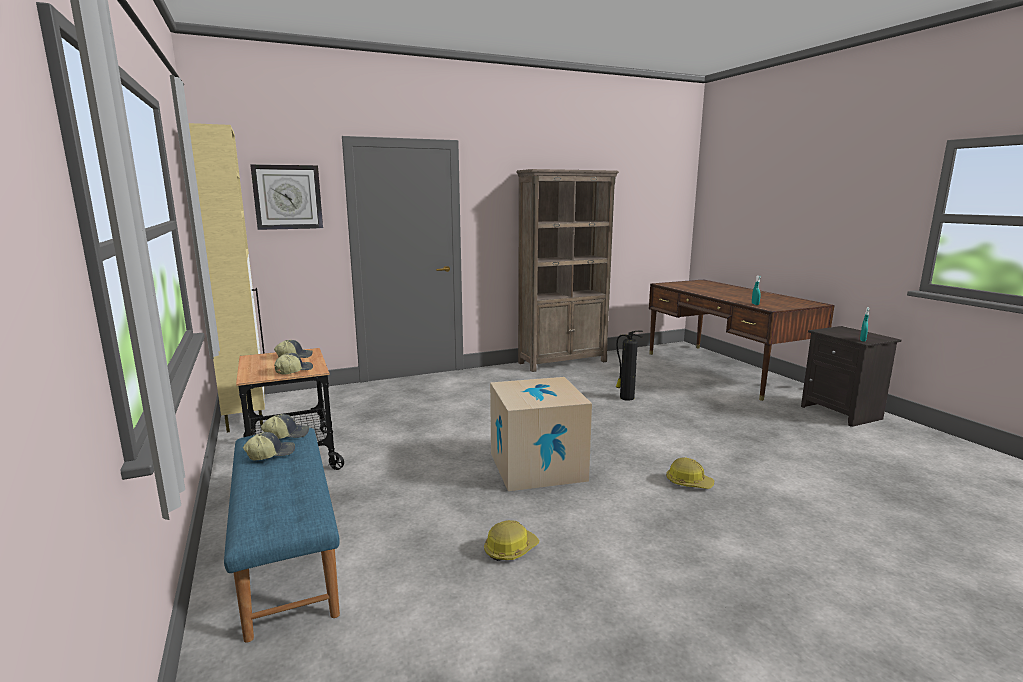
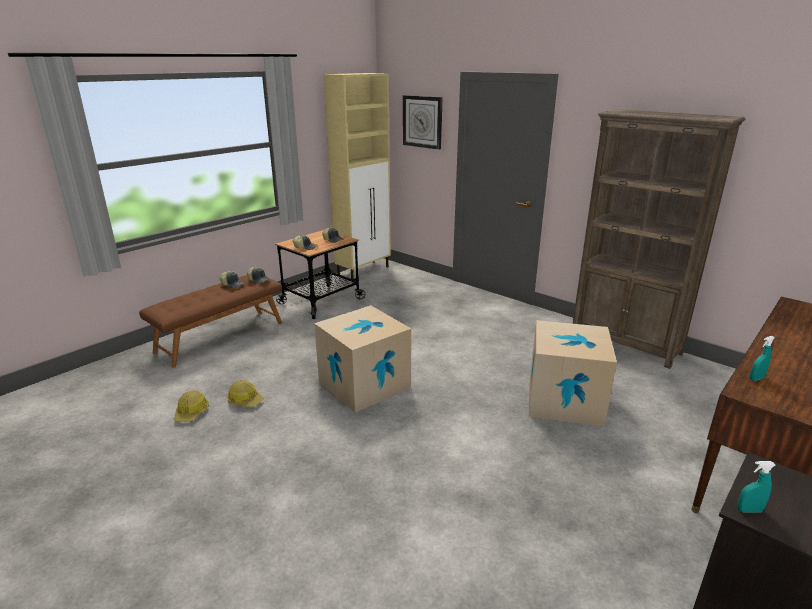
camera: 65 degrees right, 10 degrees up
(285, 553) = (220, 337): blue bench -> brown bench
(626, 398) = (564, 400): fire extinguisher -> cardboard box
(688, 482) = (386, 466): hard hat -> hard hat (192, 412)

